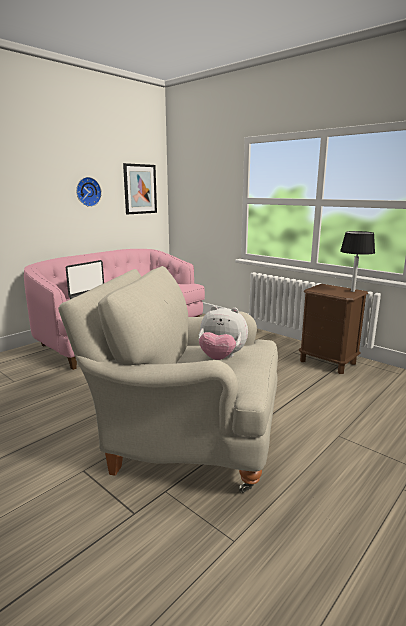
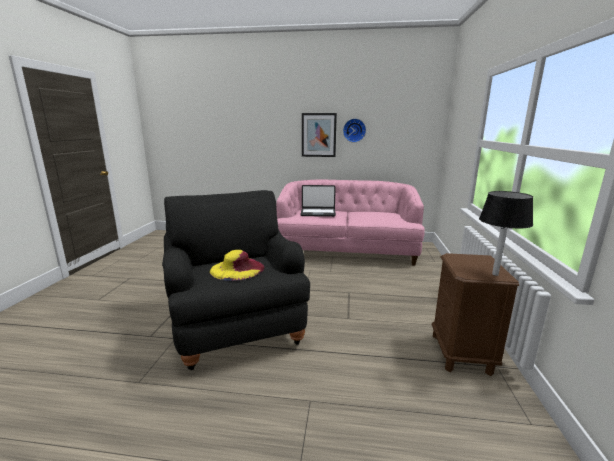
camera: 55 degrees right, 0 degrees up
(140, 189) = (410, 128): picture -> picture (318, 135)
(185, 439) = (236, 324): beige armchair -> black armchair
(221, 358) = (237, 269): plush toy -> yellow hat

